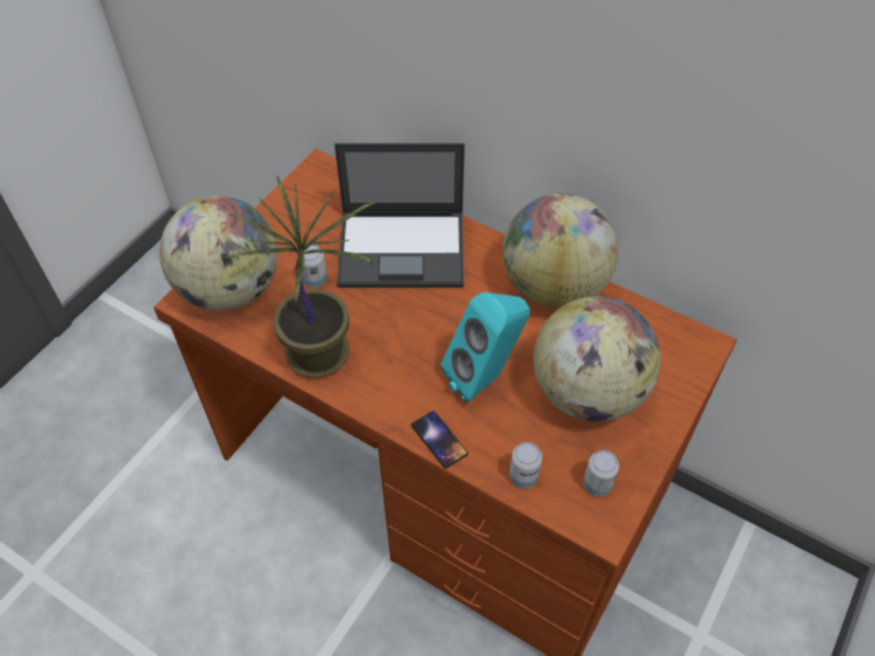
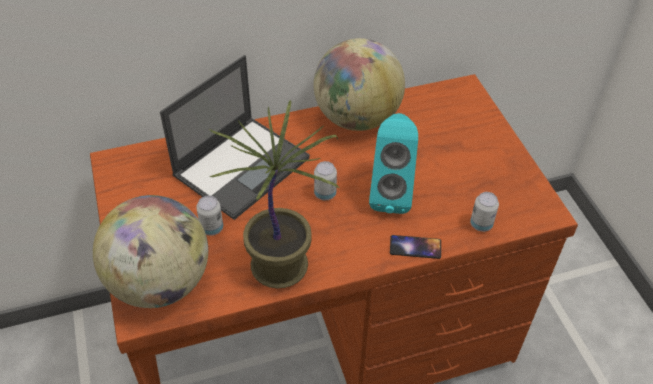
camera: 50 degrees left, 5 degrees down
(588, 392) = (449, 156): globe -> none
(597, 484) = (516, 195): can -> can (325, 194)

